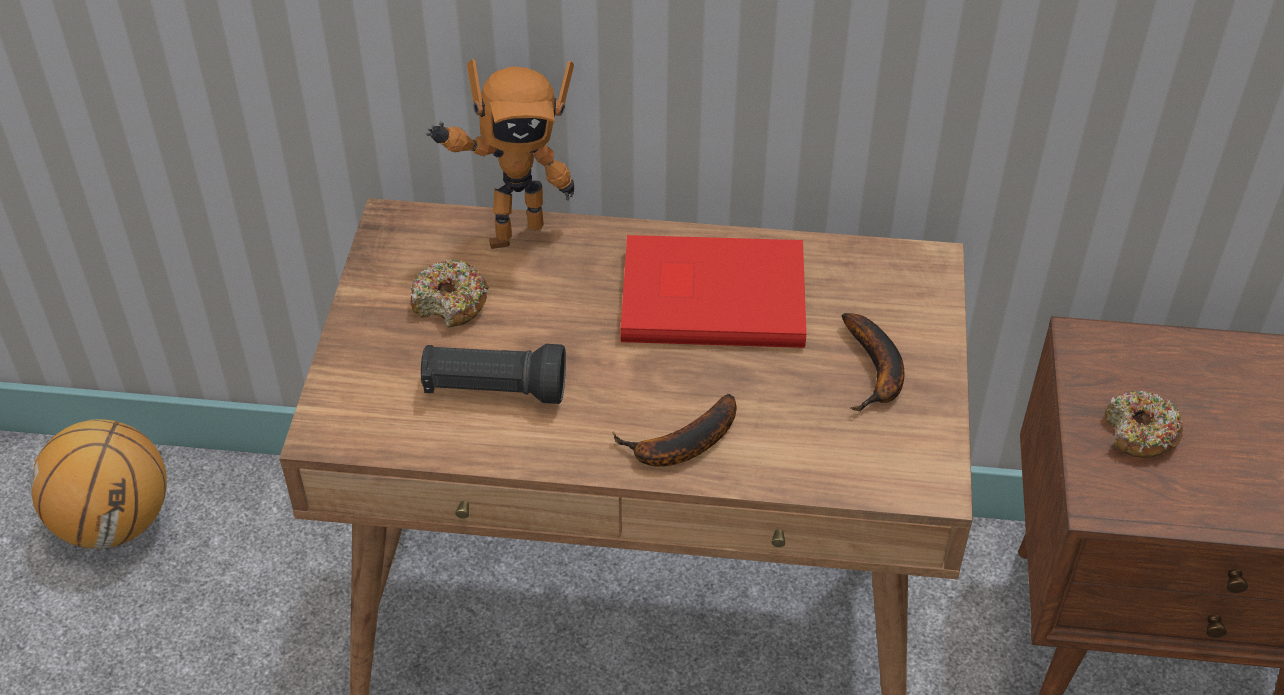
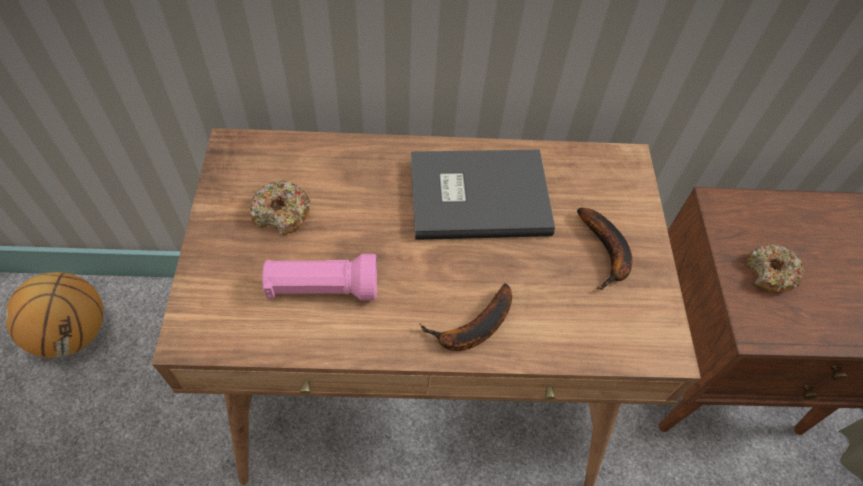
camera: 10 degrees left, 10 degrees up
(494, 390) = (322, 288): black flashlight -> pink flashlight
(511, 231) = (323, 150): toy robot -> none
(710, 293) = (476, 194): red book -> grey book

